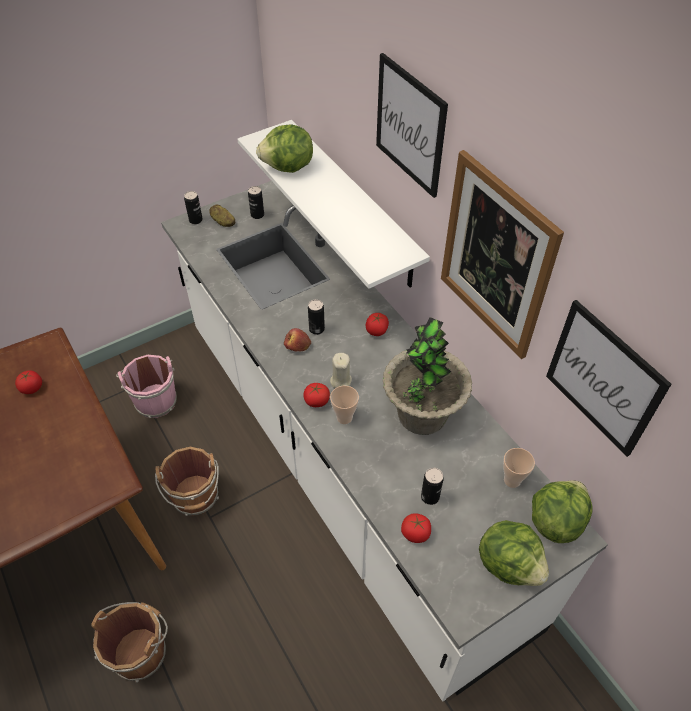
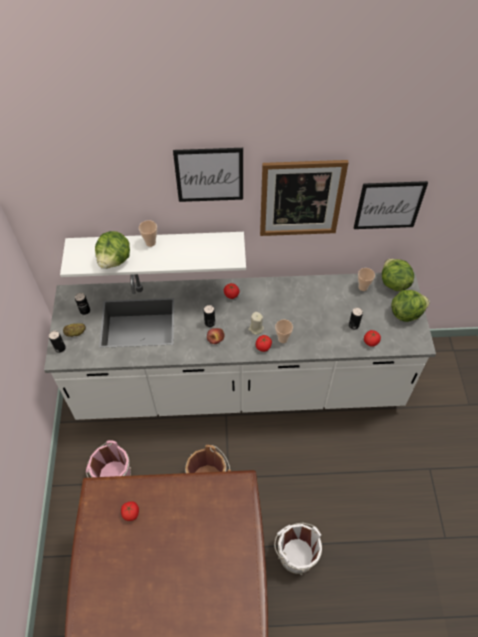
camera: 60 degrees left, 5 degrees up
(141, 651) = (295, 554): brown bucket -> white bucket
(338, 183) = (150, 242): none -> cup
(422, 414) = (302, 303): potted plant -> none

